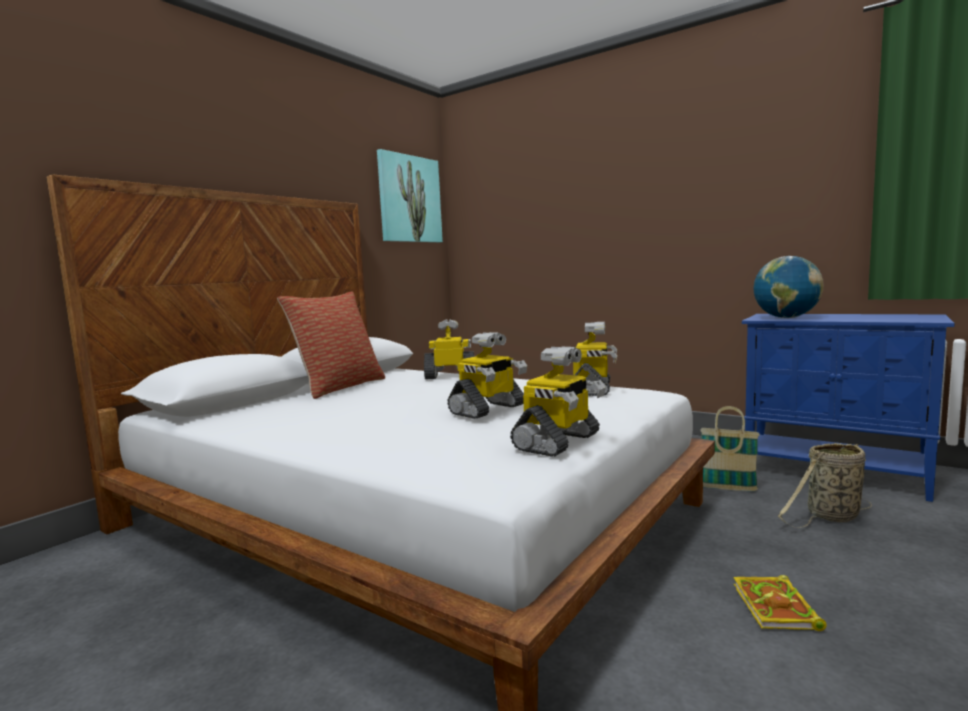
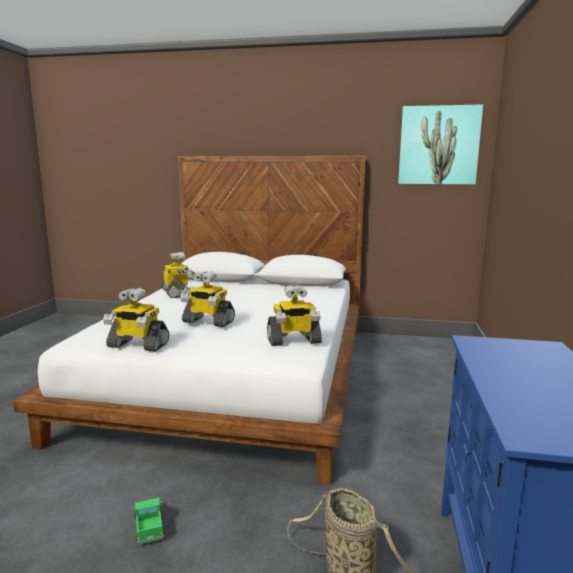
camera: 65 degrees right, 5 degrees up
(339, 387) = (266, 286): pillow -> none
(451, 376) = (318, 301): toy robot -> toy robot (177, 293)
(727, 488) = (379, 500): basket -> none
(777, 608) = (149, 526): book -> toy truck
(786, 318) = (493, 353): globe -> none

